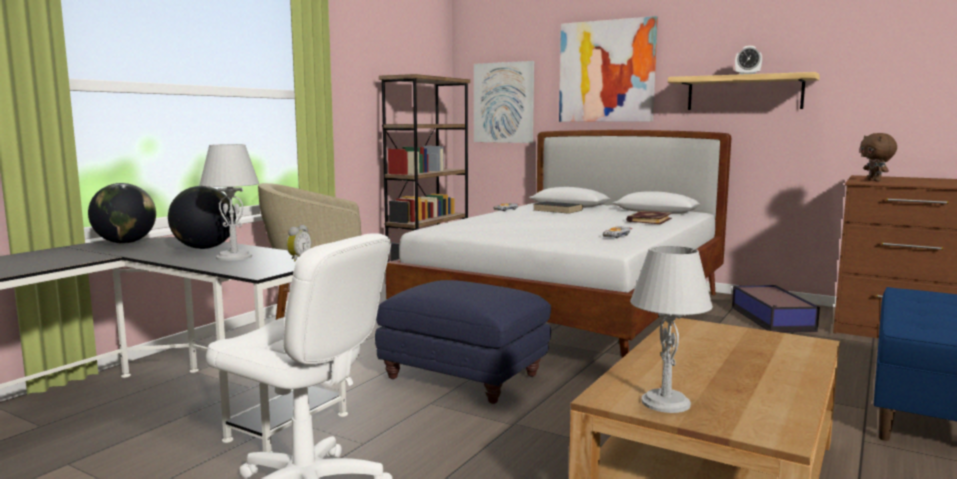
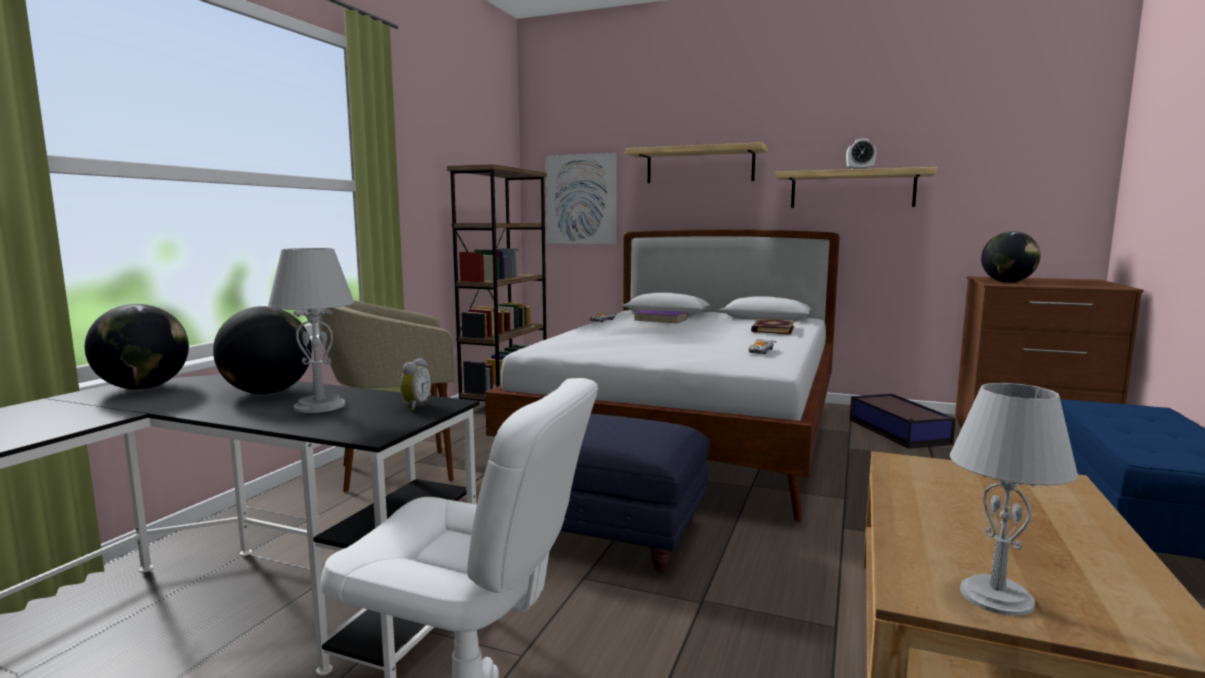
camera: 10 degrees left, 0 degrees up
(558, 210) = (661, 319): black book -> purple book
(606, 71) = (699, 165): picture -> shelf
(875, 180) = (1007, 282): brown plush toy -> globe

